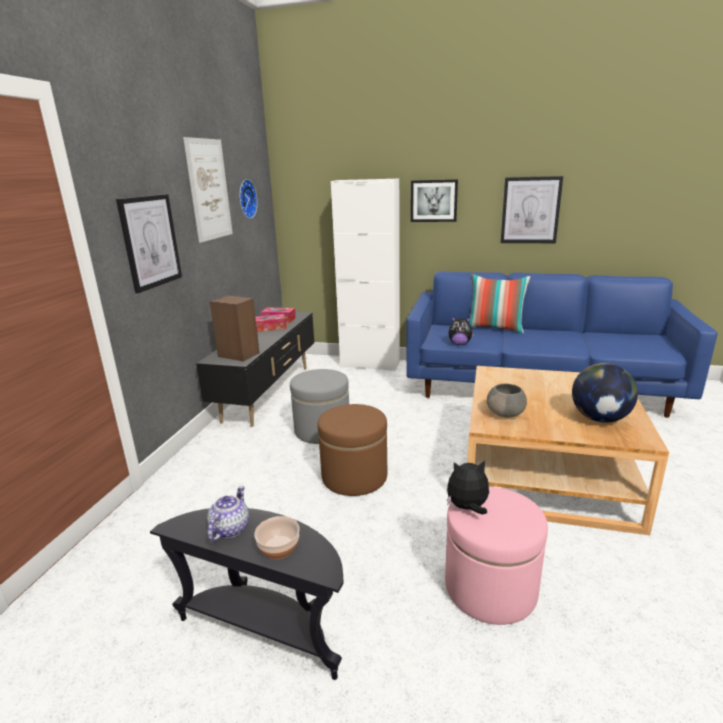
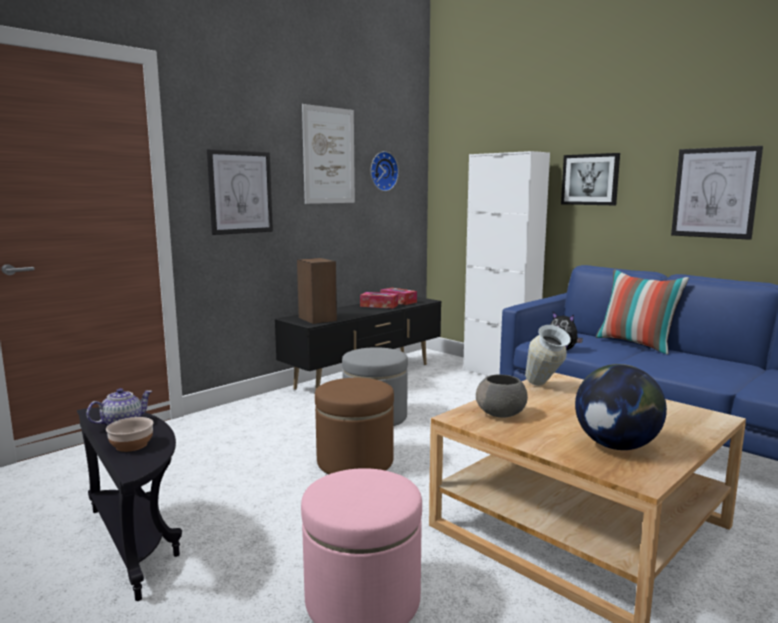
camera: 30 degrees right, 10 degrees down
(467, 508) = (338, 479): plush toy -> none
(497, 382) = (544, 388): none -> vase

